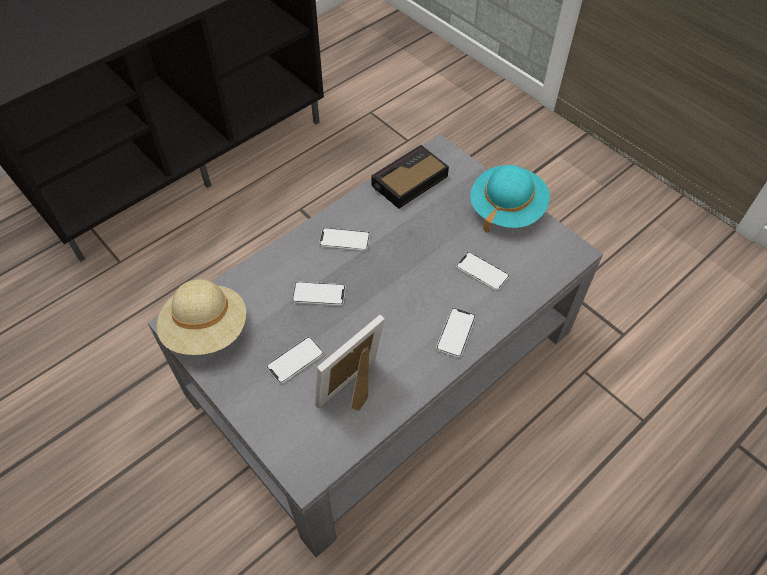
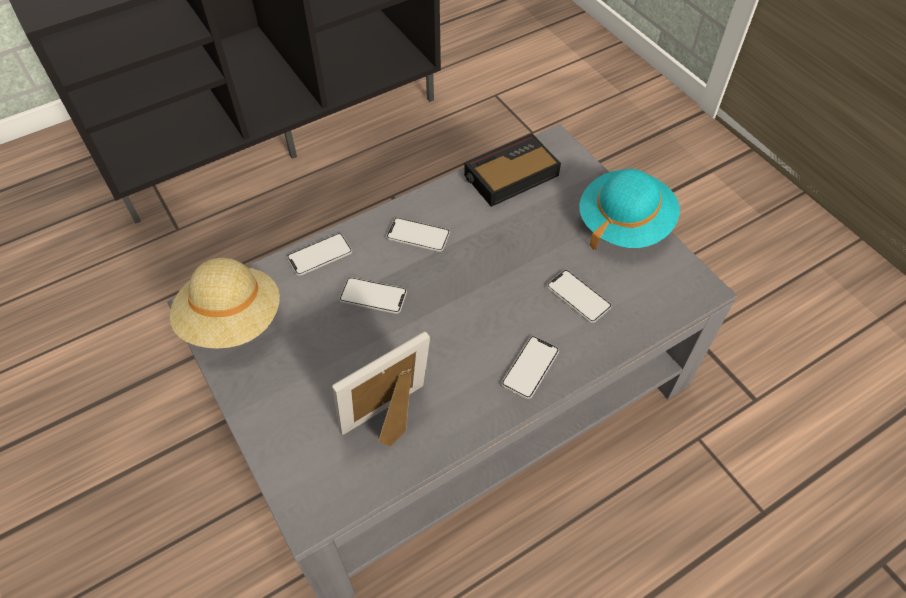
camera: 10 degrees right, 0 degrees up
(295, 360) = (327, 372): phone -> phone (320, 255)

